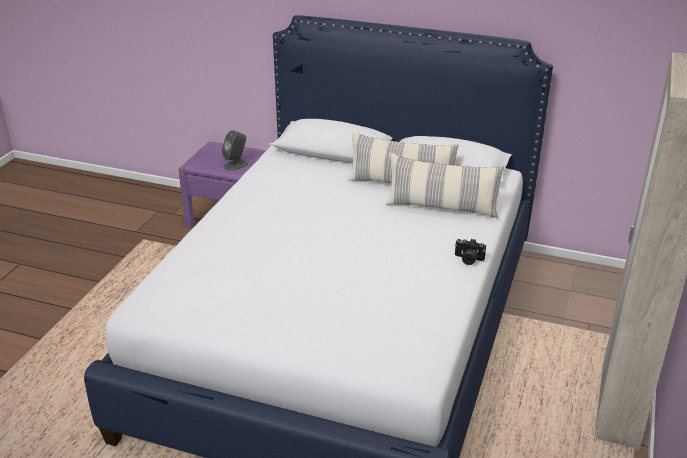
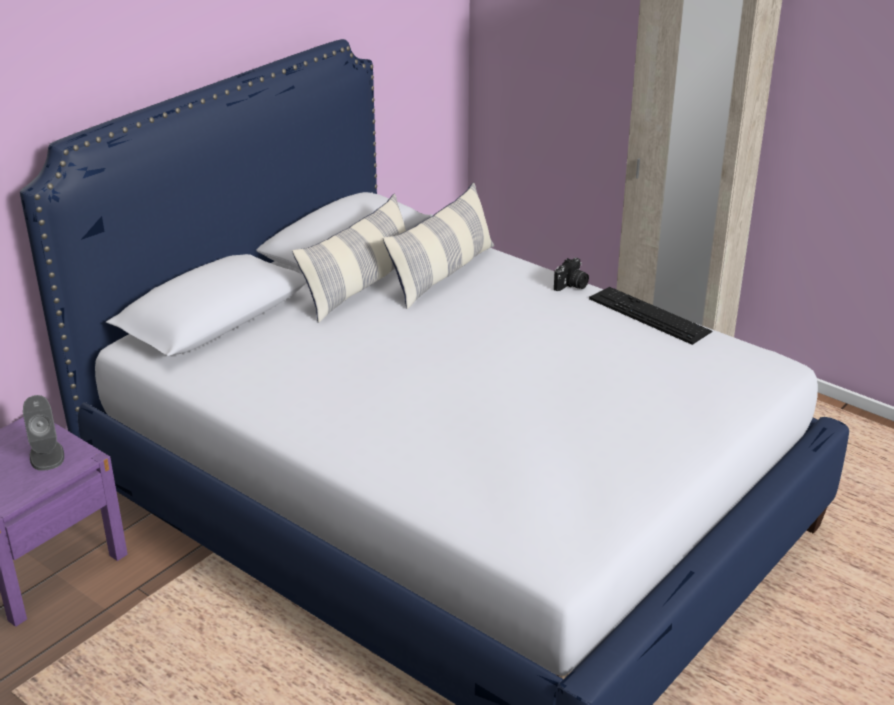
camera: 70 degrees left, 0 degrees up
(451, 300) = (649, 315): none -> keyboard

